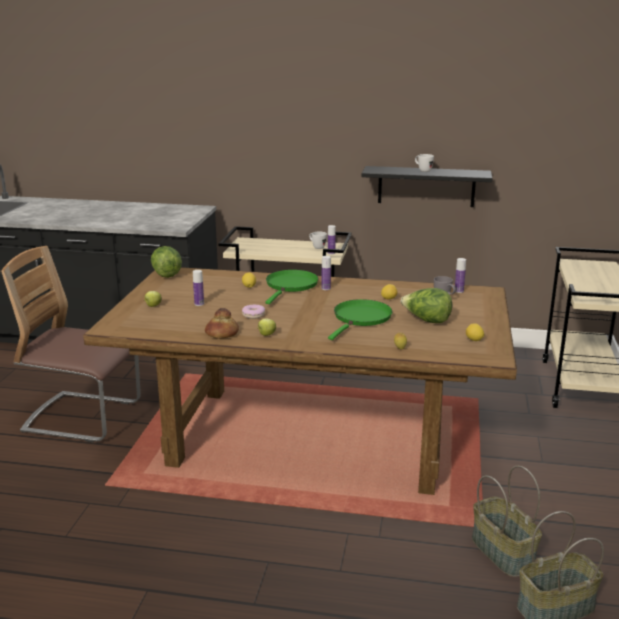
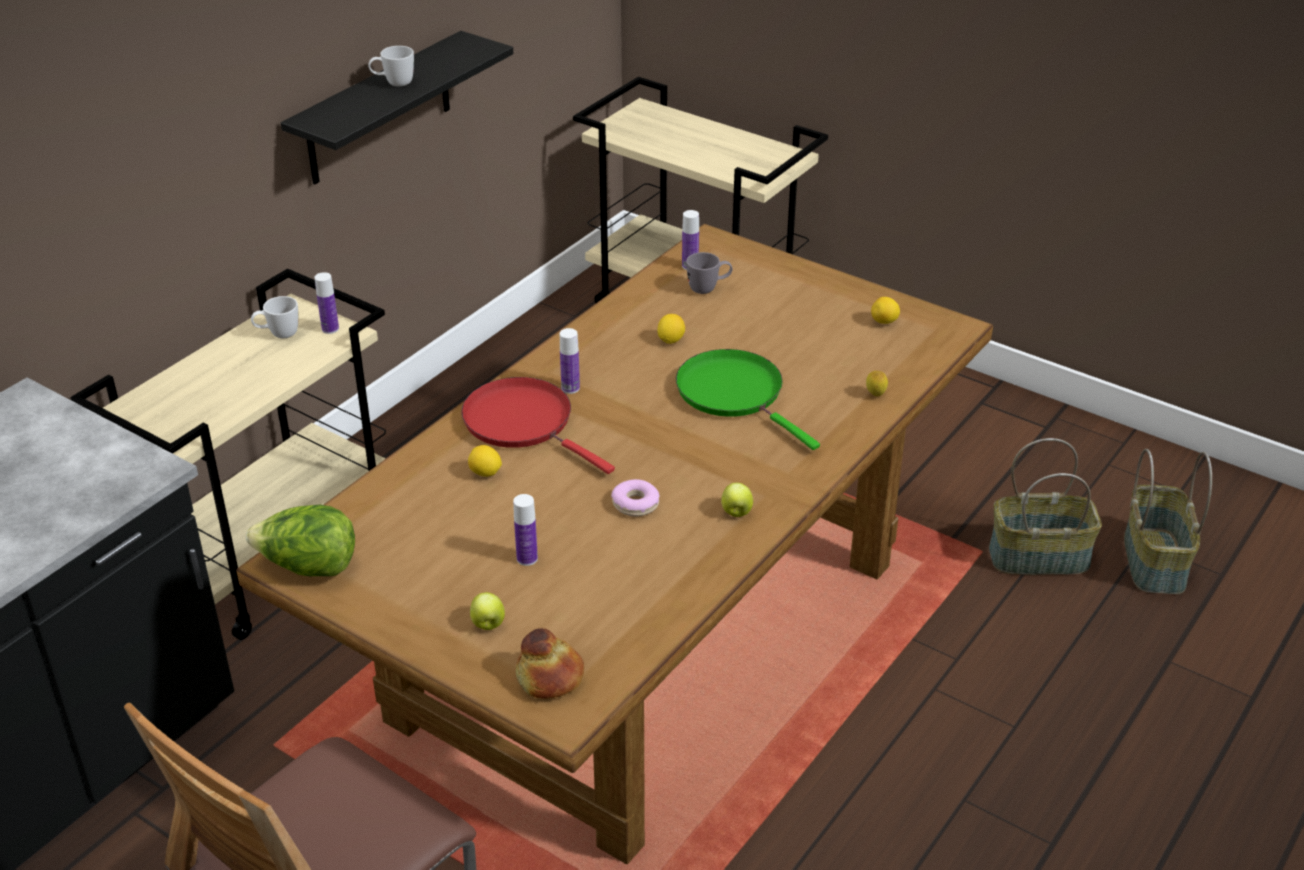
camera: 65 degrees left, 15 degrees up
(221, 334) = (698, 563): bread -> bread (549, 678)
(291, 286) = (523, 423): green frying pan -> red frying pan
(426, 320) = (787, 336): lettuce -> none

